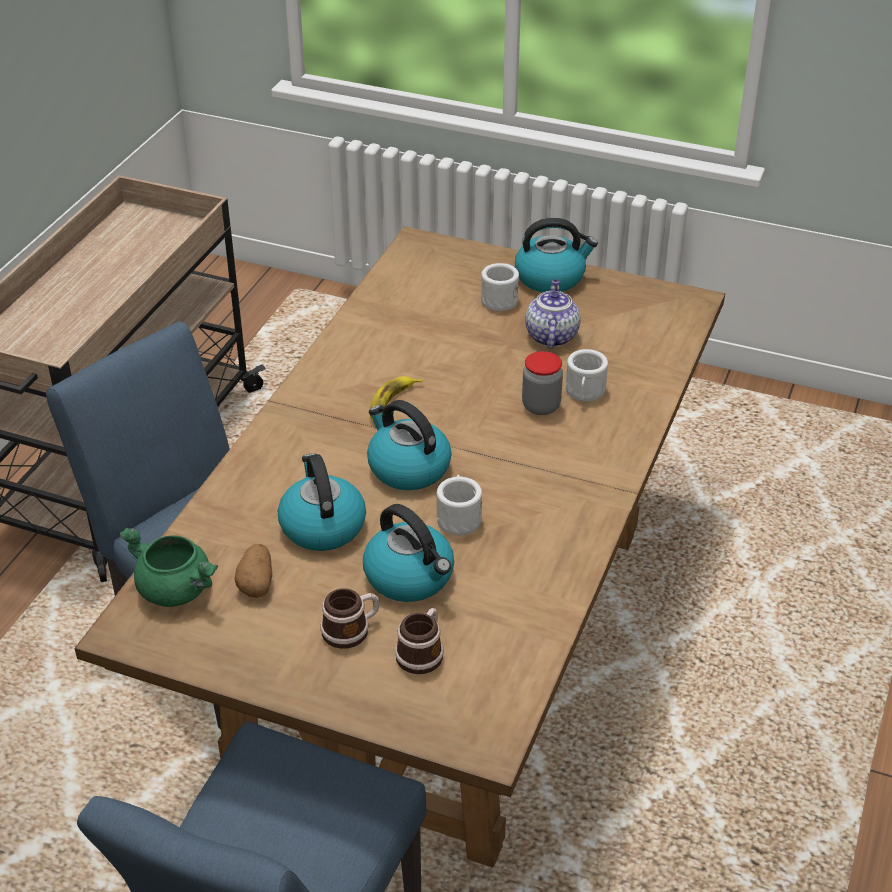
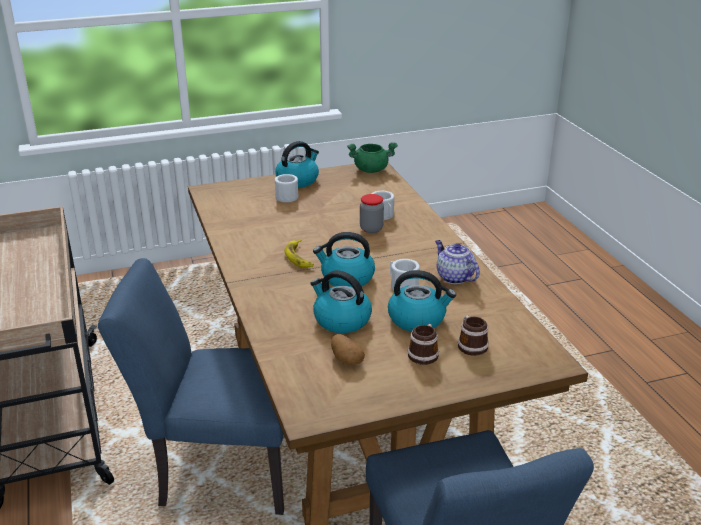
camera: 40 degrees left, 10 degrees down
(177, 590) = (307, 384): green cooking pot -> green cooking pot (371, 169)
(551, 336) = (333, 201): teapot -> teapot (454, 277)

